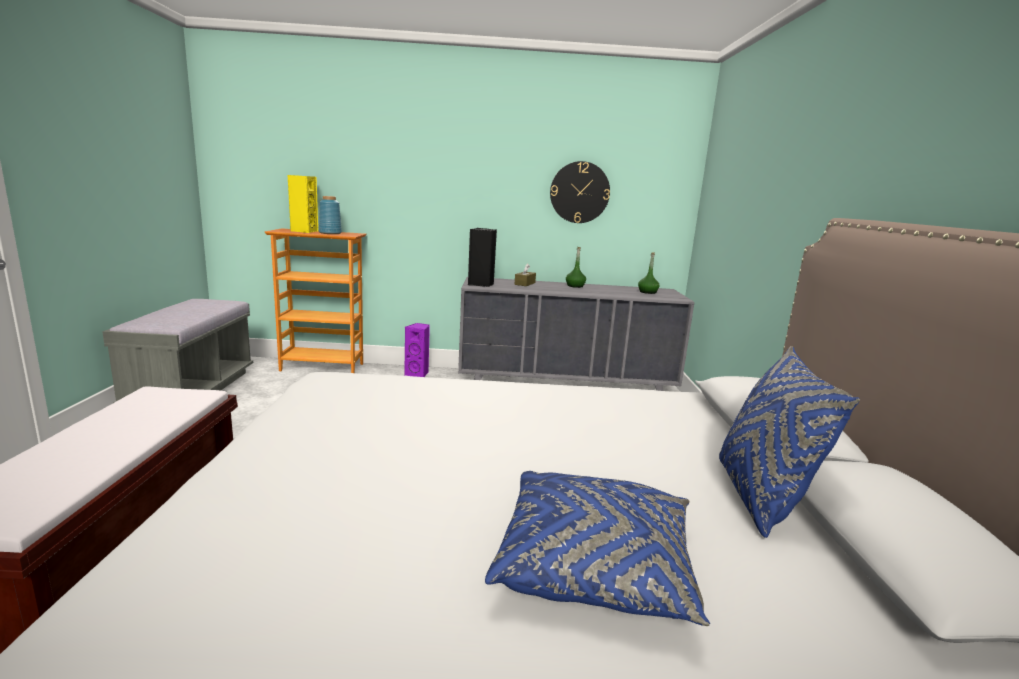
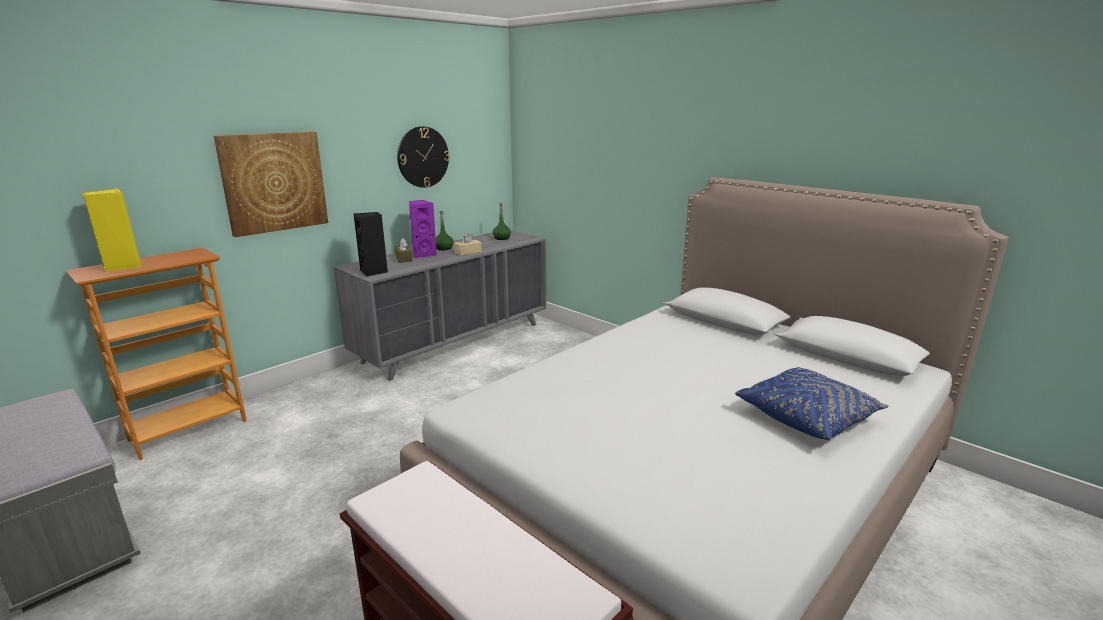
camera: 45 degrees left, 5 degrees up
(330, 233) = (166, 259): blue vase -> none
(418, 374) = (313, 388): purple speaker -> purple speaker (423, 254)
(430, 193) = (274, 182): none -> picture
(587, 292) = (468, 252): none -> beige tissue box
(759, 497) = (783, 355): blue pillow -> none

